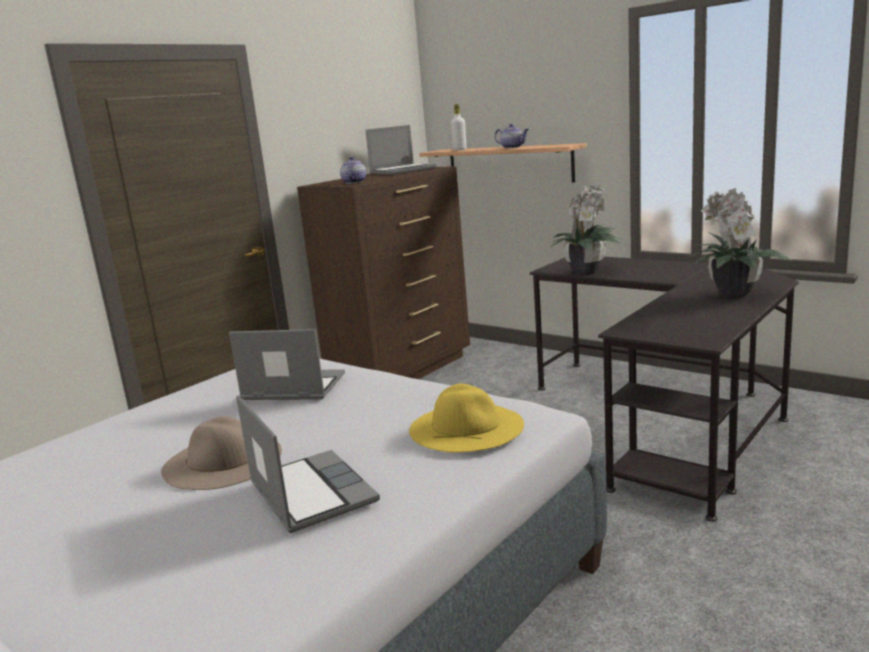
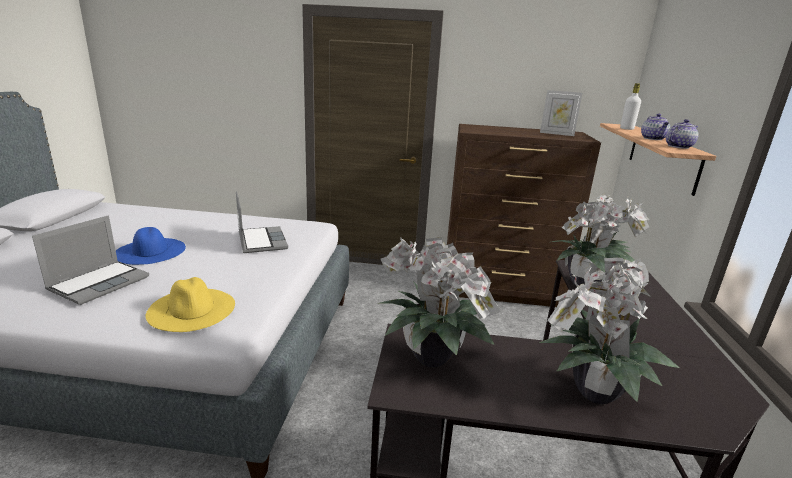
camera: 55 degrees right, 5 degrees up
(222, 461) = (150, 250): beige hat -> blue hat
(354, 182) = (481, 130): teapot -> teapot (678, 146)
(403, 171) = (557, 134): laptop -> picture frame
(671, 327) = (433, 361): none -> potted plant

